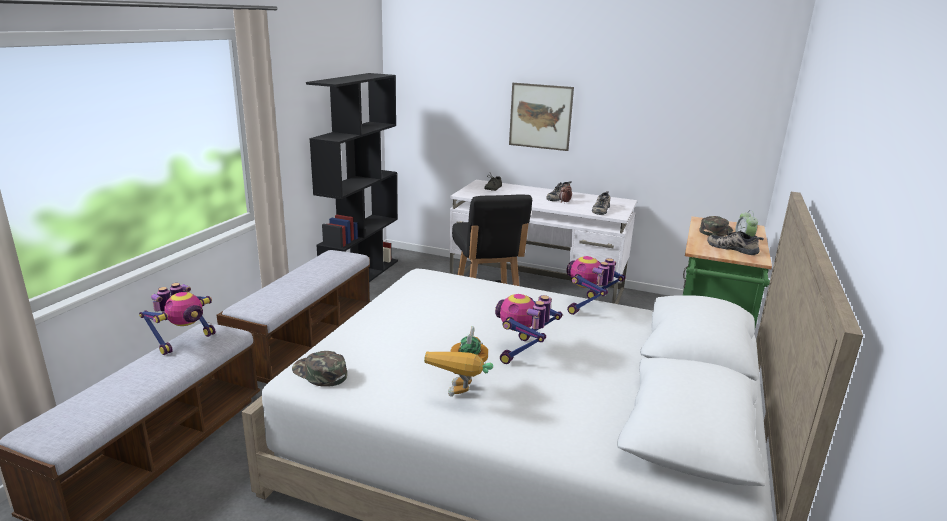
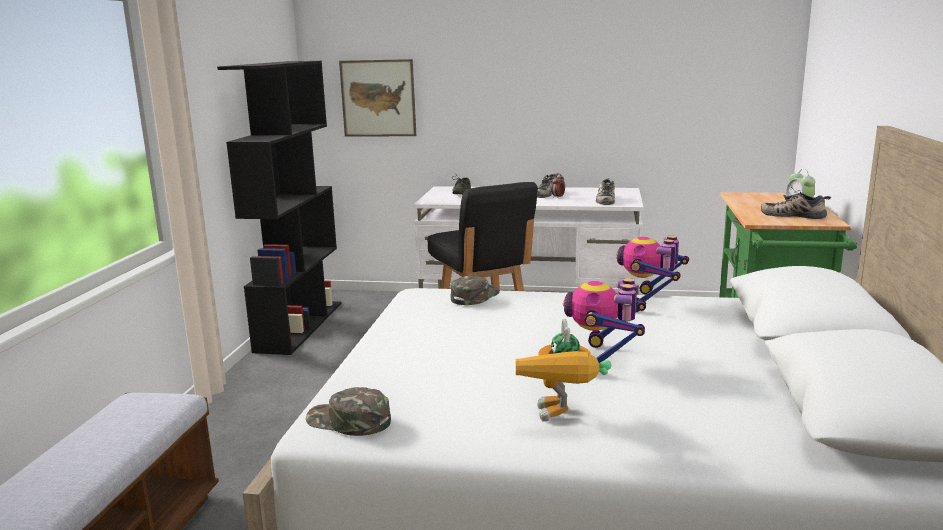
camera: 10 degrees left, 5 degrees down
(184, 341) = (110, 419): toy robot -> none
(306, 339) = (256, 409): bench -> none
(540, 116) = (509, 98): picture -> picture (378, 98)
(715, 231) = (759, 202): green cap -> green cap (474, 296)

